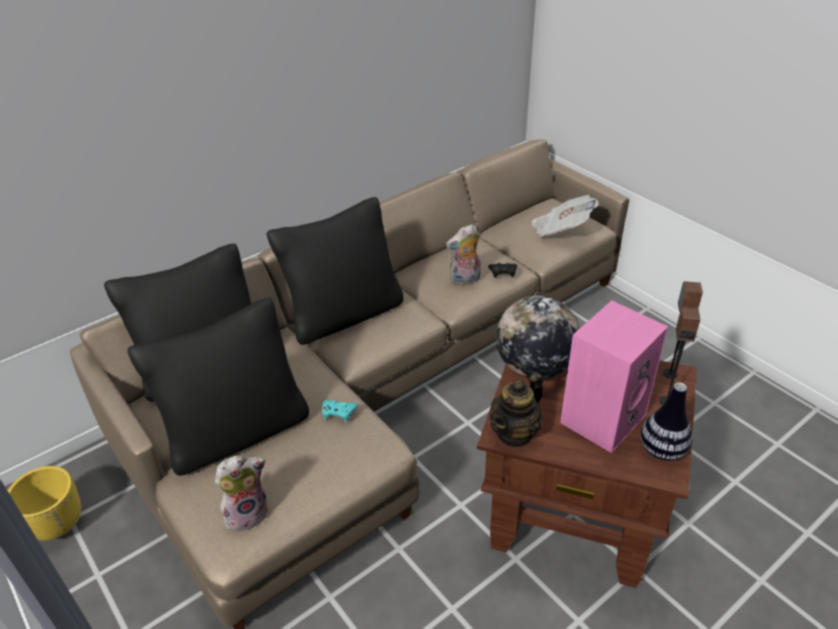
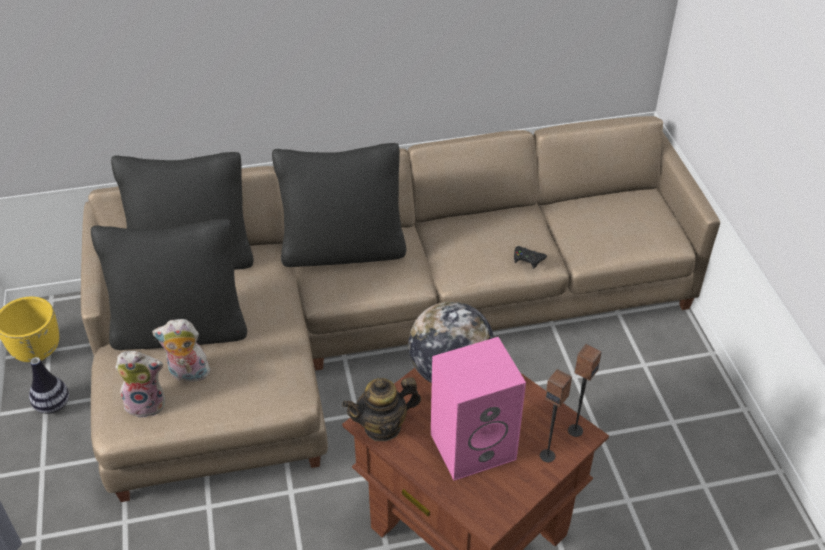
camera: 25 degrees right, 5 degrees up
(338, 412) = (274, 344): turquoise game controller -> none
(465, 280) = (483, 254): plush toy -> plush toy (188, 374)
(561, 230) = (628, 231): newspaper -> none
(662, 450) = (502, 498): vase -> vase (53, 405)

